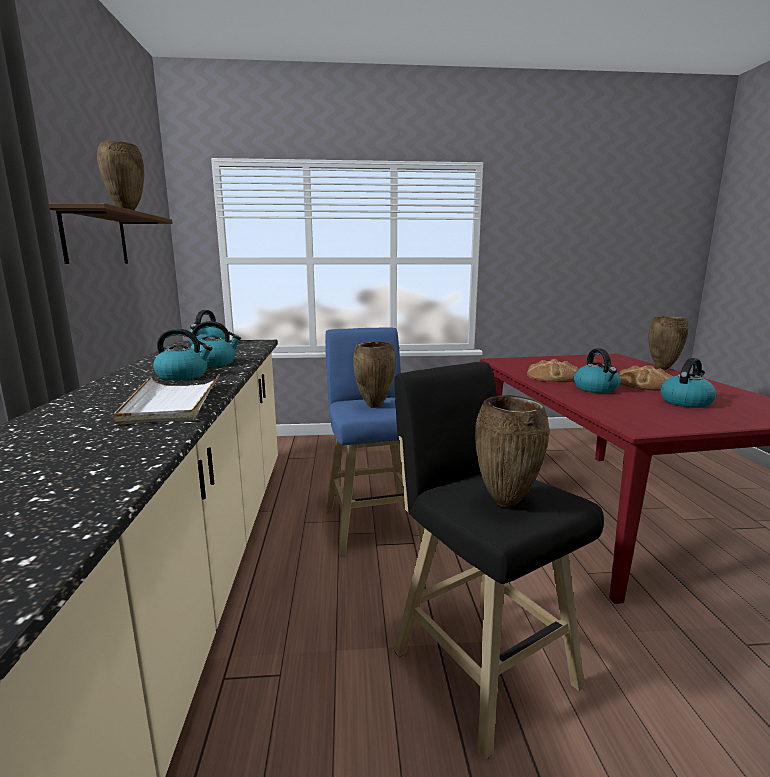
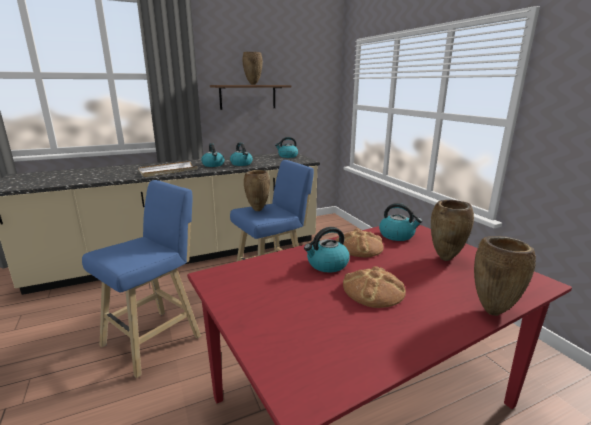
camera: 70 degrees right, 5 degrees up
(479, 663) = (156, 339): black stool -> blue stool
(507, 504) = (116, 249): brown vase -> brown vase (445, 259)
(685, 402) = (307, 307): kettle -> kettle (397, 235)

